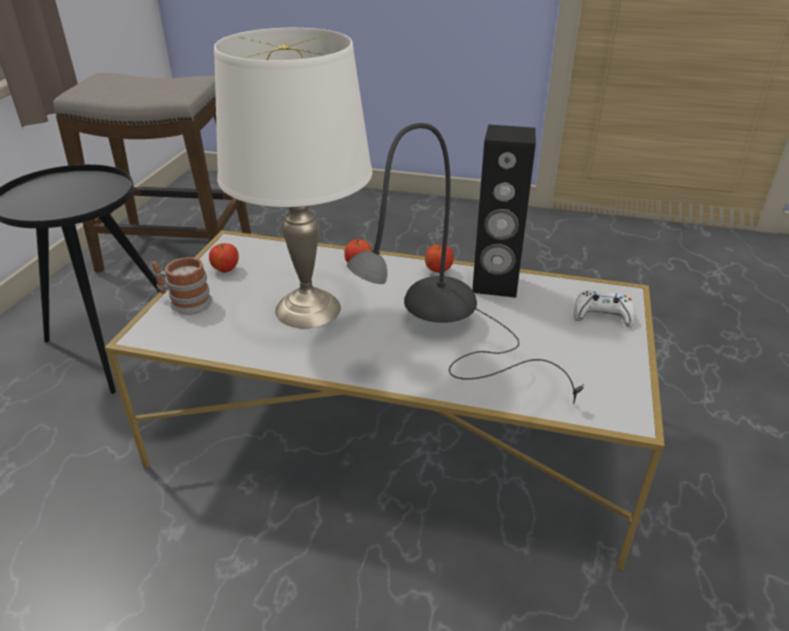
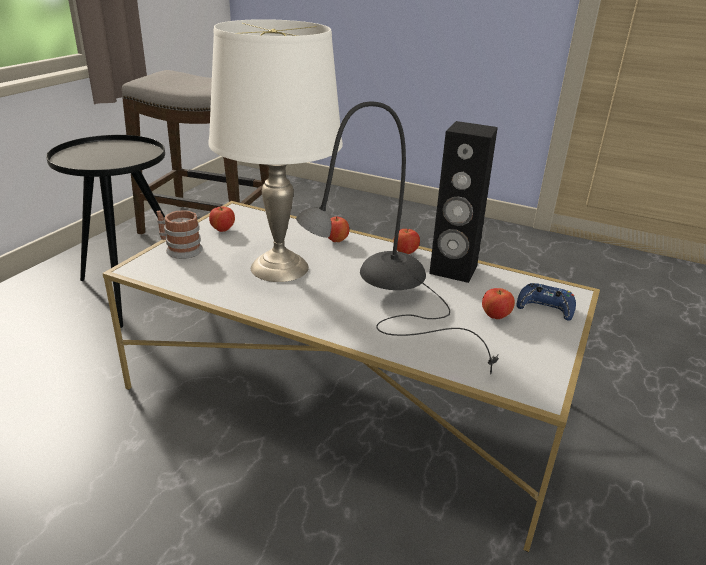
camera: 10 degrees right, 5 degrees down
(556, 334) = (495, 316): none -> apple
(602, 315) = (545, 307): white game controller -> blue game controller

